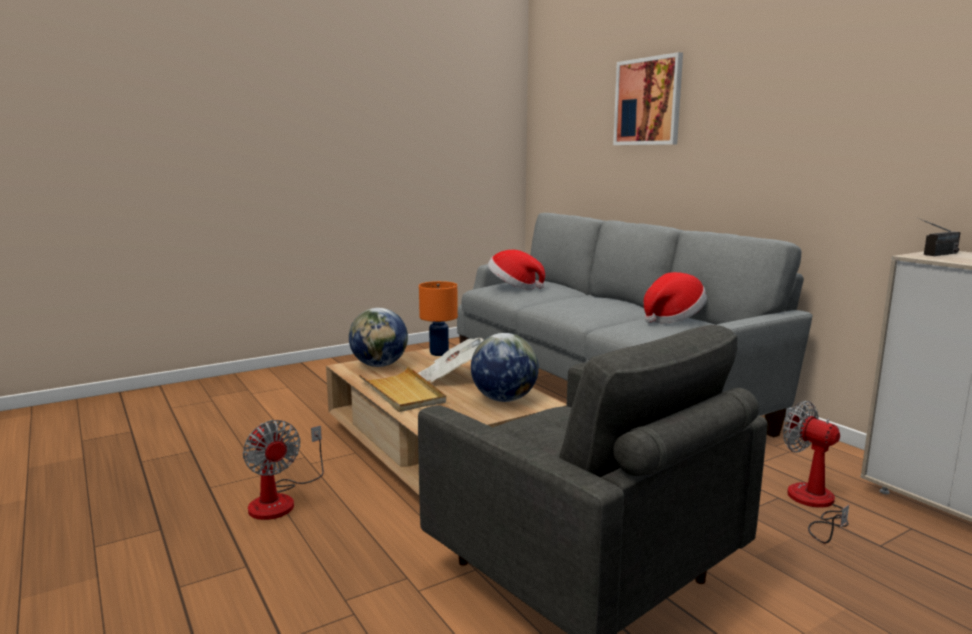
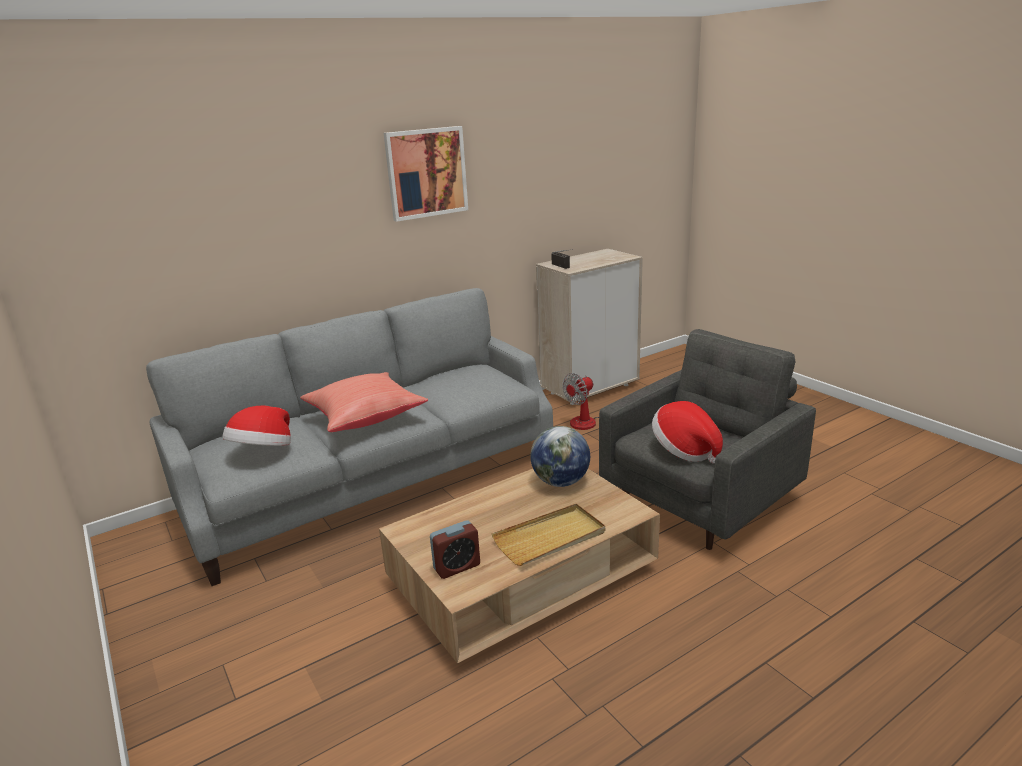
camera: 90 degrees left, 10 degrees up
(281, 499) = (652, 671): fan -> none
(379, 365) = (457, 567): globe -> alarm clock
(439, 353) = (414, 529): orange table lamp -> none
(449, 377) = (499, 514): newspaper -> none
(575, 303) = (364, 417): none -> red pillow
(648, 101) = (264, 194): picture -> picture (426, 173)
(672, 319) = (443, 380): hat -> hat (685, 450)

